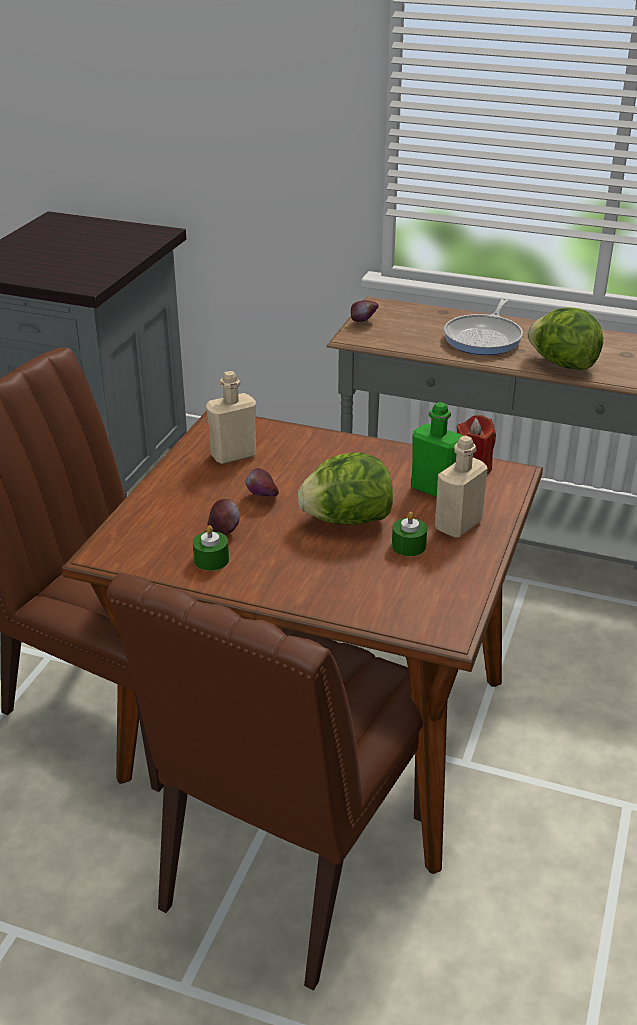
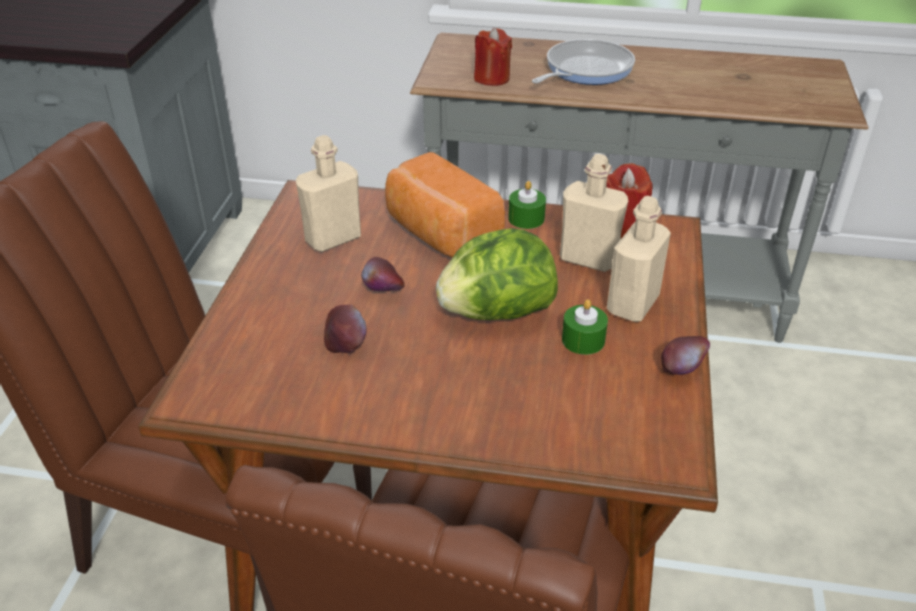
camera: 10 degrees left, 5 degrees up
(211, 560) = (339, 390): green candle -> green candle (526, 218)
(319, 459) = (439, 233): none -> bread
(364, 322) = (445, 62): apple -> apple (681, 370)
(399, 339) = (491, 78): none -> red candle
(434, 489) = (588, 259): green bottle -> beige bottle
(484, 338) = (585, 70): frying pan -> frying pan turned 150 degrees counterclockwise
(562, 364) = (680, 93): lettuce -> none

